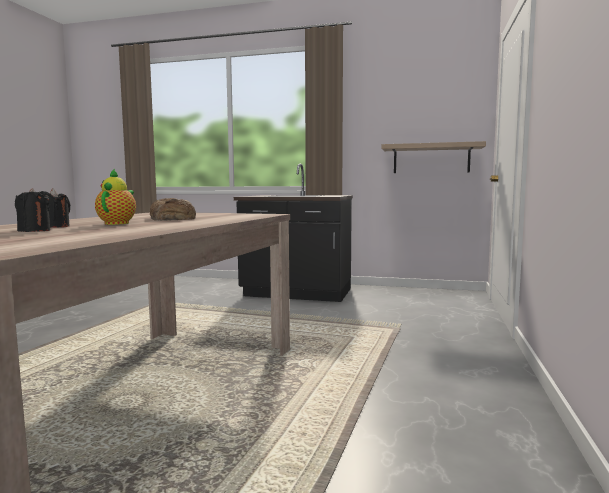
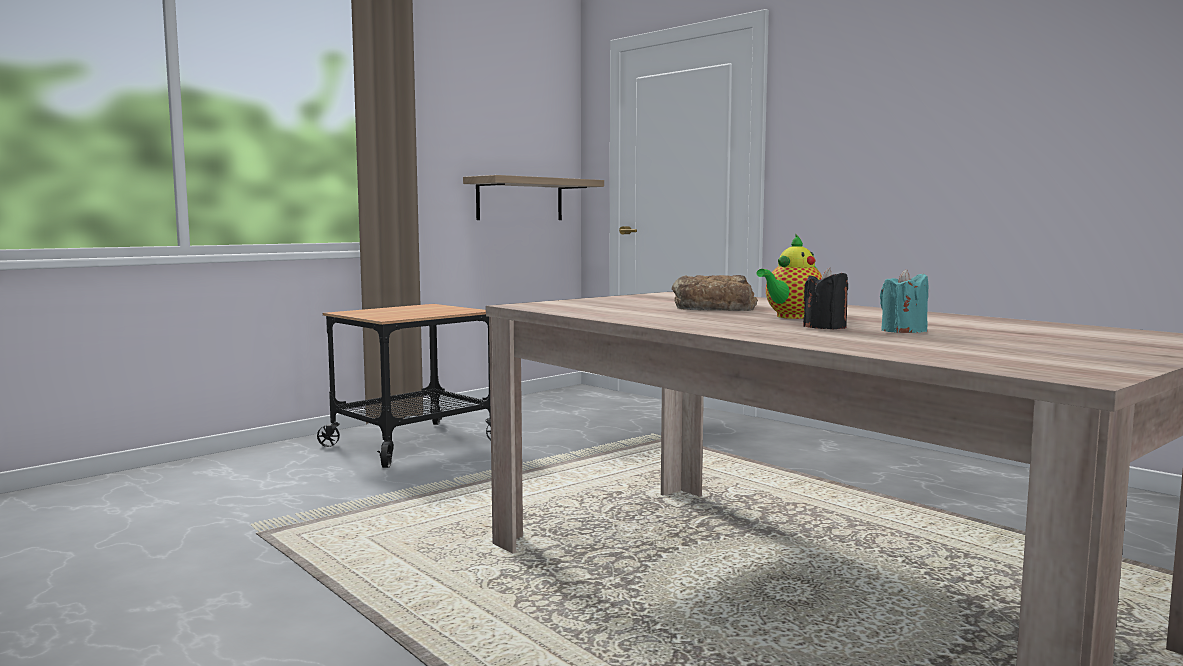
camera: 60 degrees left, 0 degrees up
(34, 231) = (903, 331): black candle -> turquoise candle
(118, 223) = (791, 317): teapot -> teapot turned 75 degrees counterclockwise
(296, 293) = (413, 443): black counter -> cart

